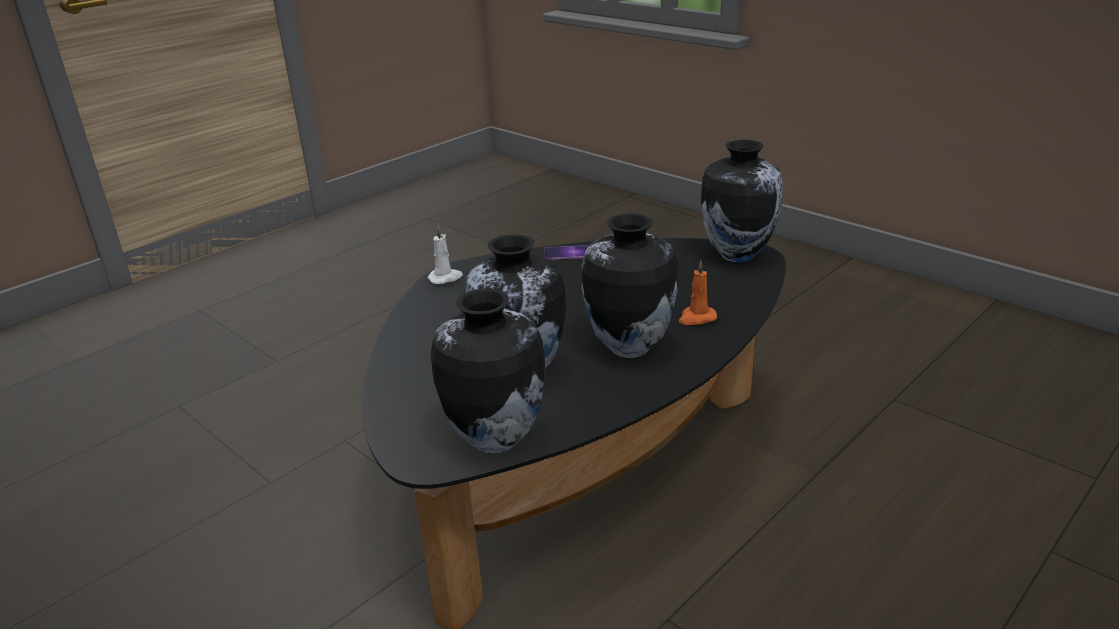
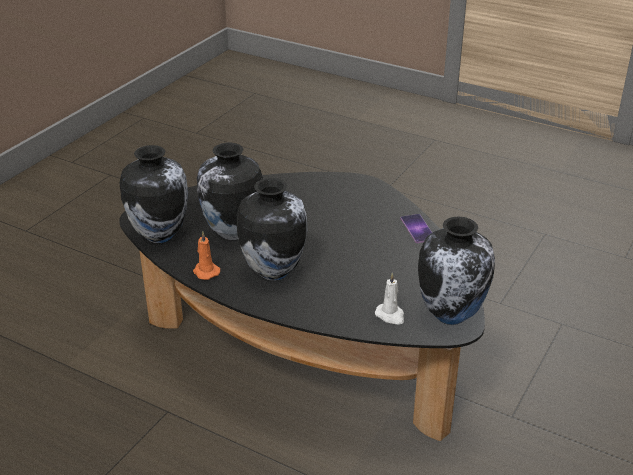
camera: 75 degrees right, 5 degrees up
(446, 278) = (353, 182): white candle -> white candle (390, 315)
(696, 318) = (326, 299): orange candle -> orange candle (205, 271)

